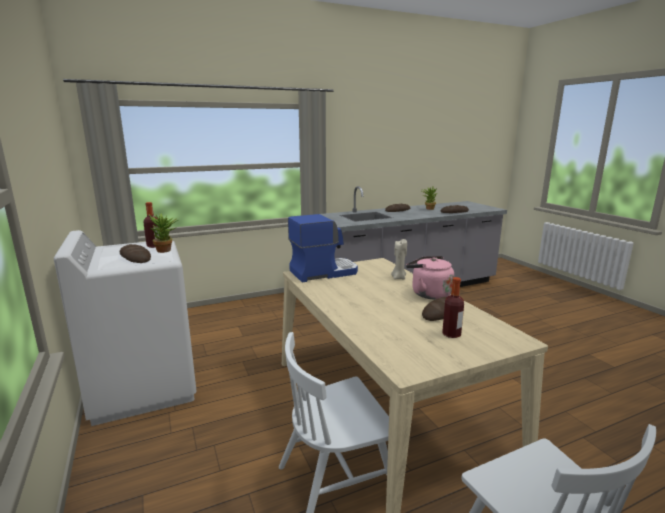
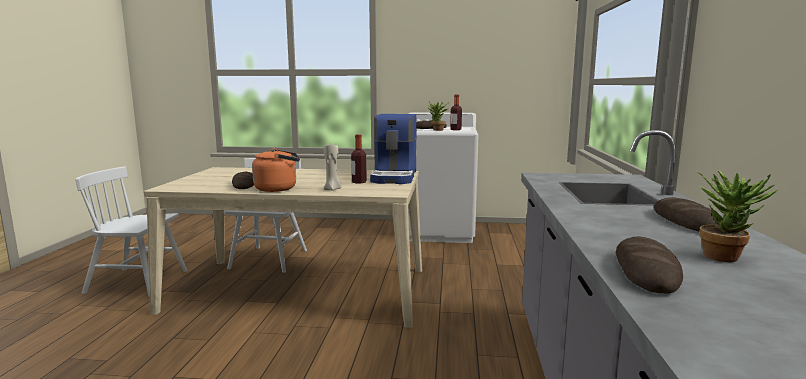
camera: 120 degrees right, 5 degrees down
(428, 294) = (278, 188): pink kettle -> orange kettle
(451, 334) = (217, 180): bottle -> bottle (359, 182)

